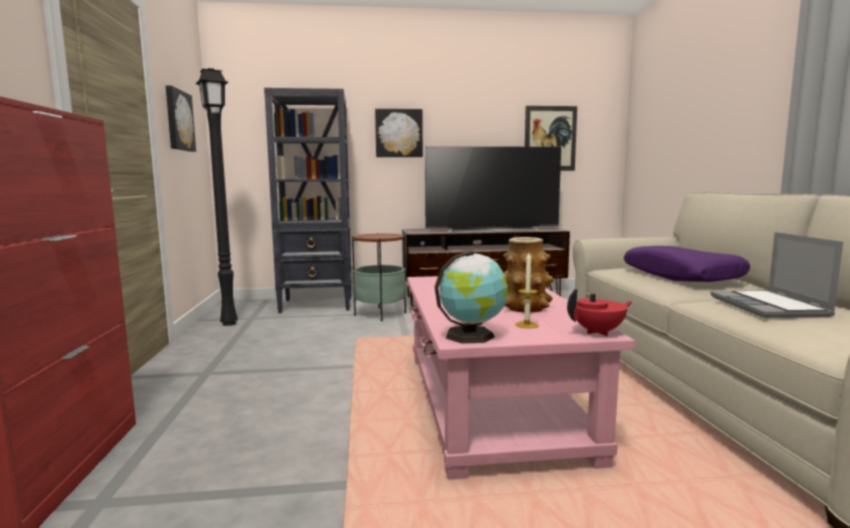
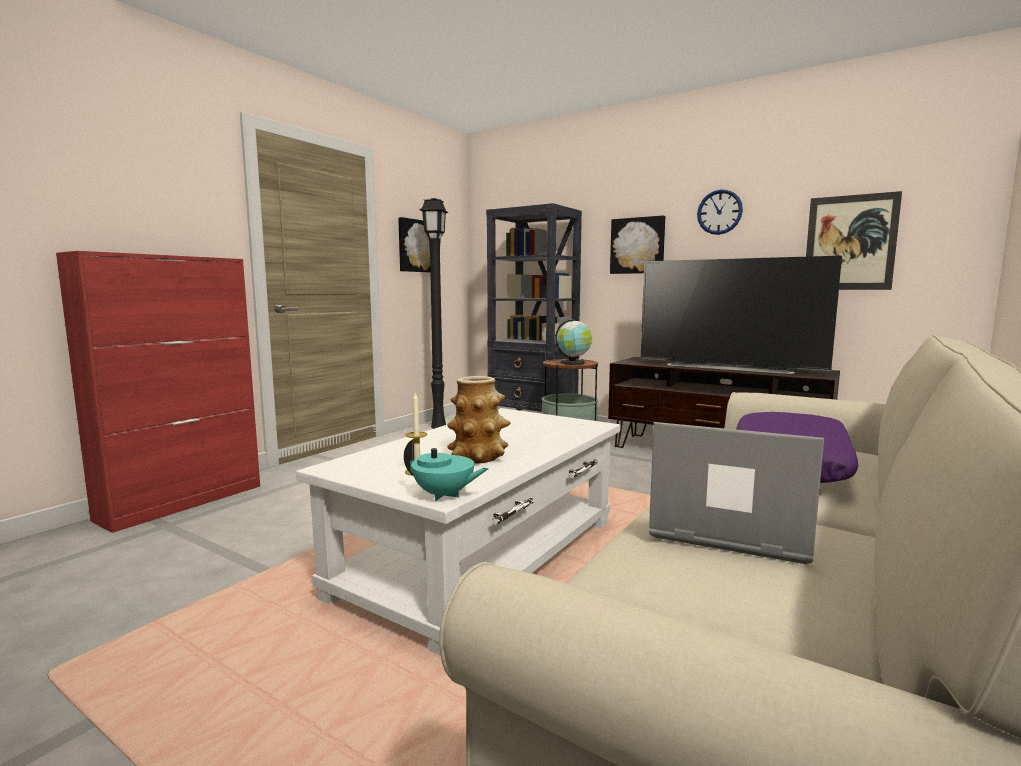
camera: 40 degrees right, 0 degrees up
(464, 110) = (719, 212): none -> wall clock
(472, 335) = (349, 467): globe -> globe (574, 363)
(490, 403) = (481, 557): pink coffee table -> white coffee table
(598, 332) = (444, 495): red teapot -> turquoise teapot
(770, 307) = (726, 530): laptop -> laptop turned 75 degrees clockwise

